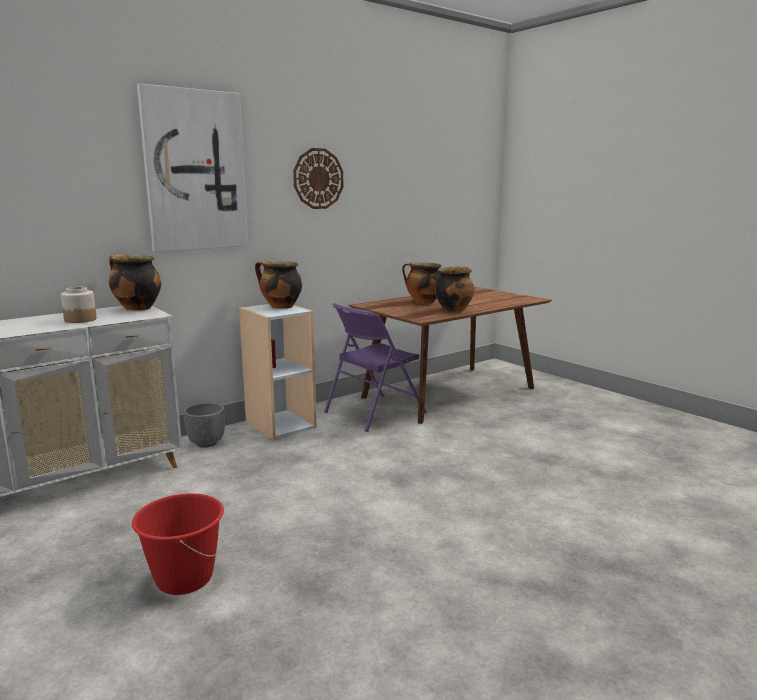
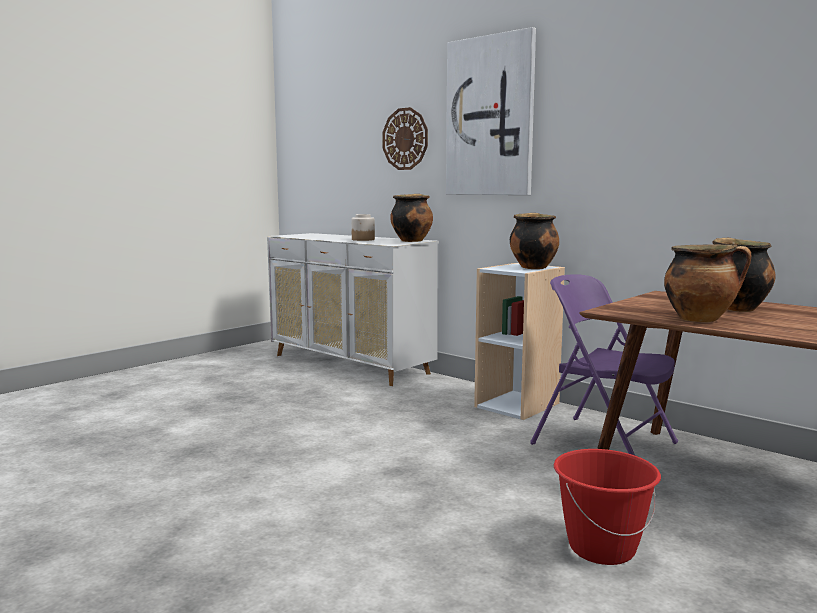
camera: 80 degrees right, 5 degrees down
(184, 578) = (217, 414): red bucket -> red bucket (601, 548)
(206, 443) = (447, 387): grey planter -> none
(318, 178) = (630, 113): wall clock -> wall clock (405, 139)

